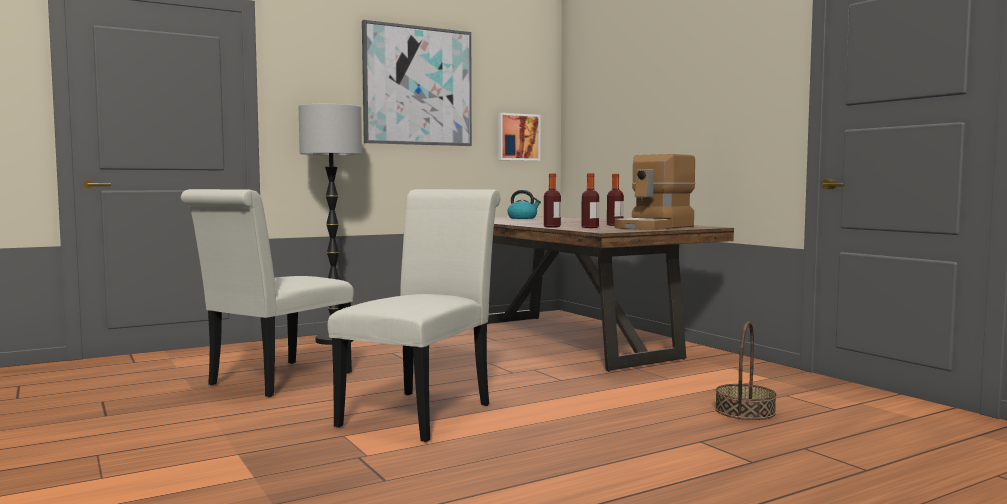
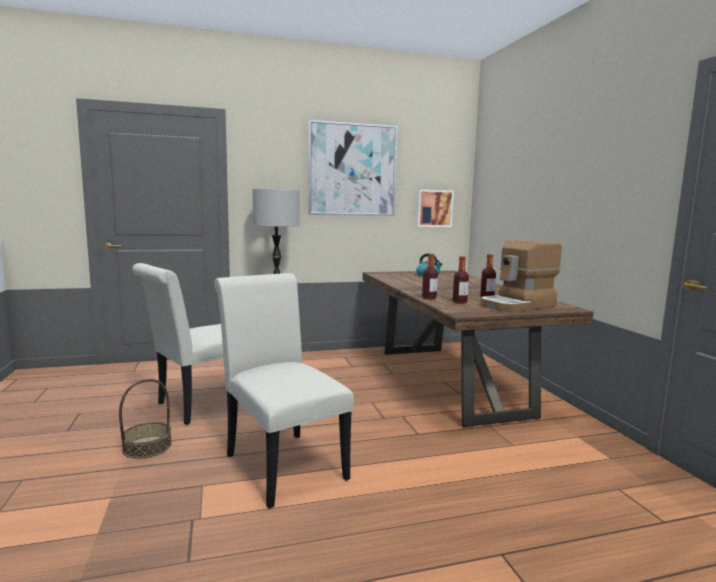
camera: 15 degrees right, 5 degrees up
(422, 412) = (281, 463): white chair -> white chair turned 75 degrees counterclockwise
(745, 411) = (567, 509): basket -> basket (147, 447)

